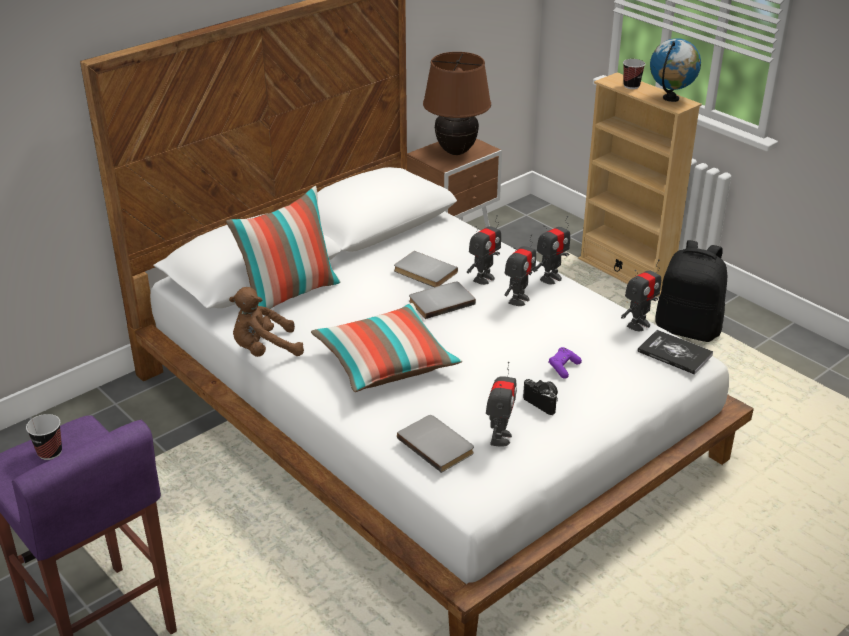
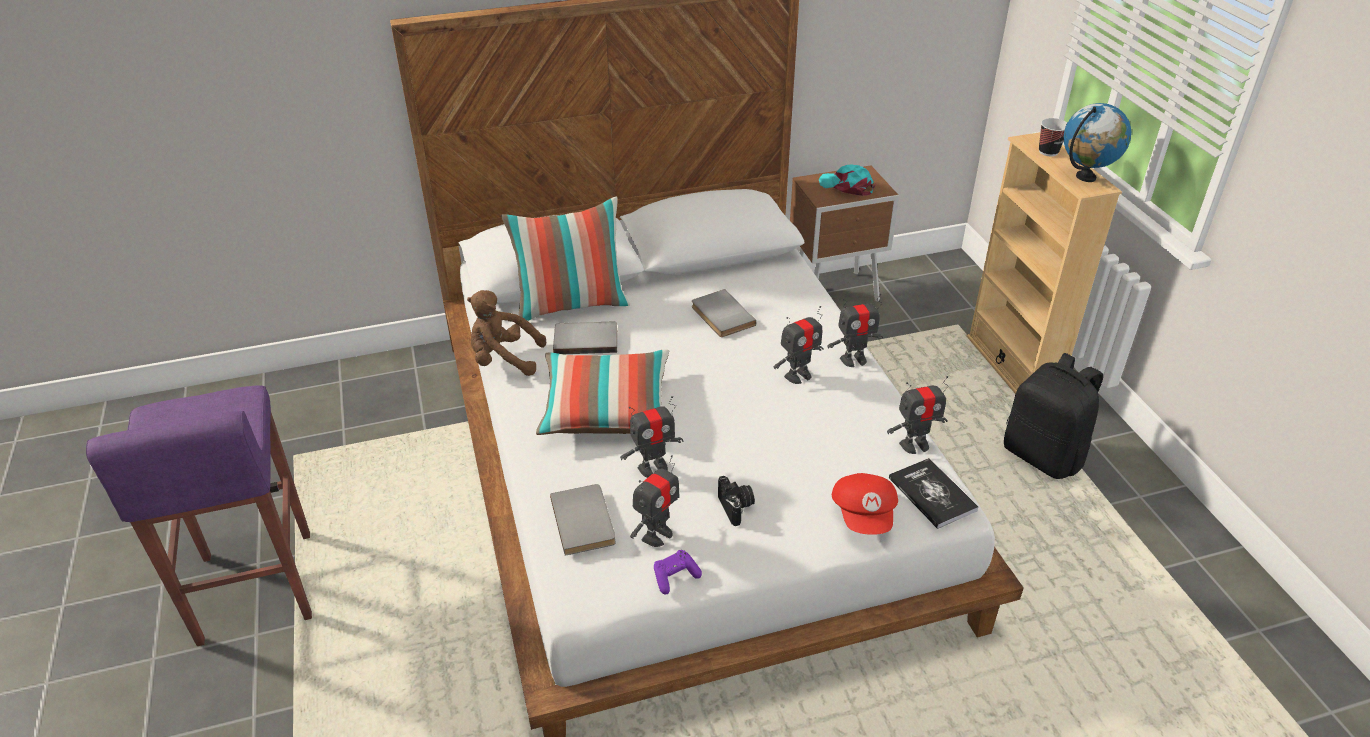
camera: 25 degrees right, 5 degrees up
(50, 452) = (198, 414): cup -> none
(440, 301) = (712, 354): grey book -> grey book (586, 339)
(456, 151) = (847, 186): brown table lamp -> turquoise cap
(483, 278) = (778, 340): toy robot -> toy robot (653, 468)
(563, 368) = (789, 472): purple game controller -> purple game controller (675, 577)
(639, 380) = (864, 515): none -> red cap

